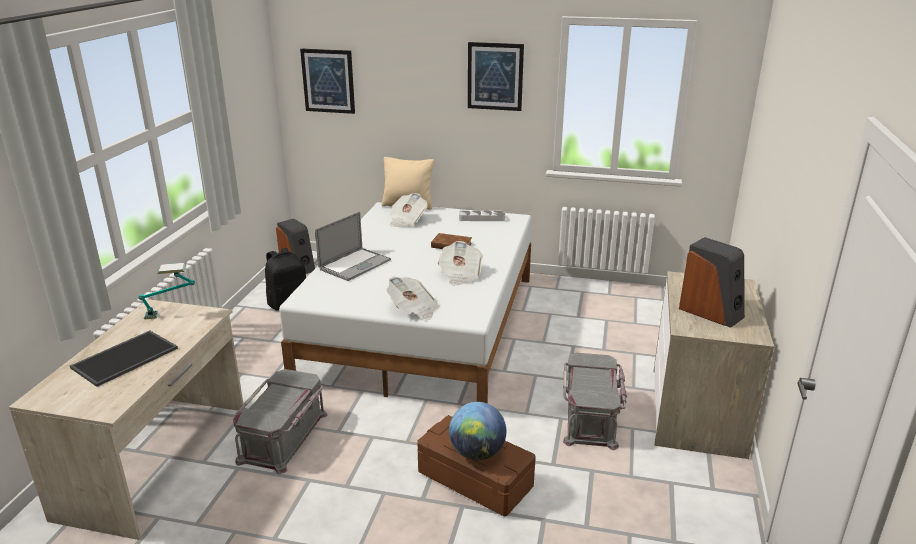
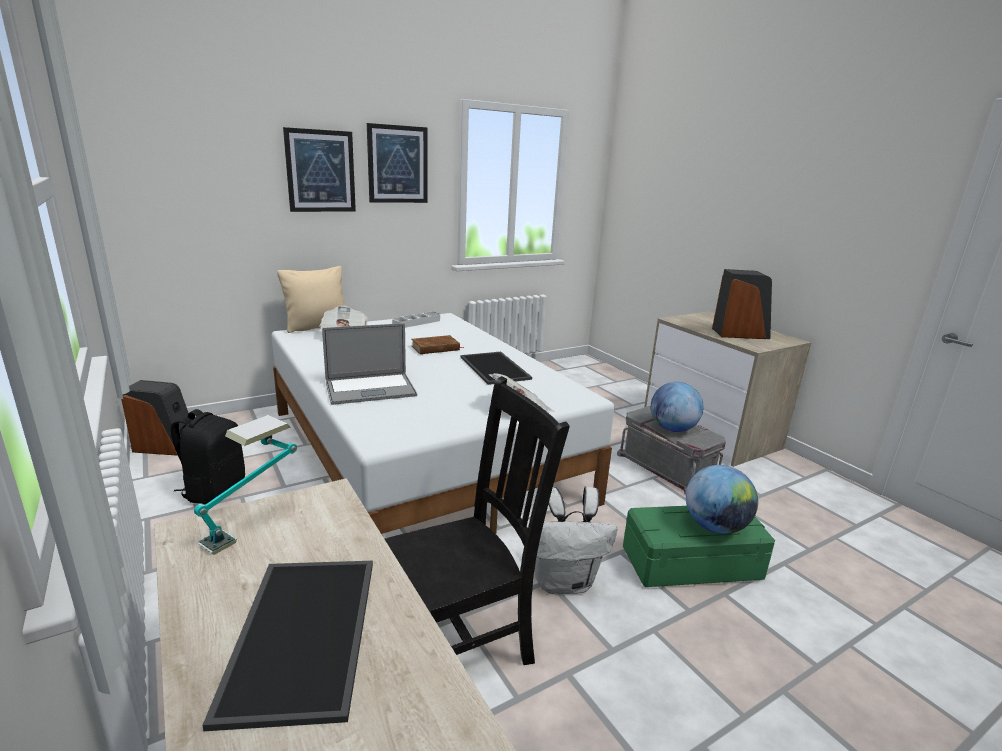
camera: 45 degrees left, 5 degrees down
(284, 437) = (459, 644): grey storage box -> black chair
(328, 81) = (172, 174): picture -> picture (320, 171)
(355, 264) = (370, 389): laptop -> laptop turned 75 degrees clockwise
(380, 442) = (564, 581): none -> white backpack
(460, 275) = (496, 368): newspaper -> tray
(476, 479) = (691, 562): brown storage box -> green storage box
(589, 381) = (672, 429): none -> globe

